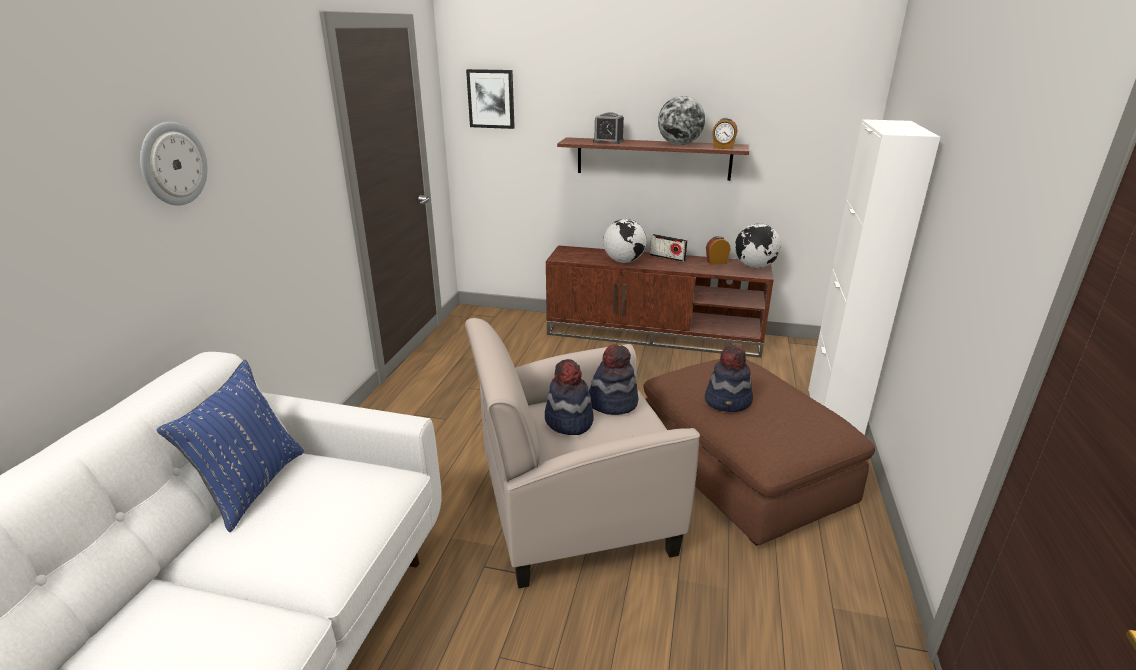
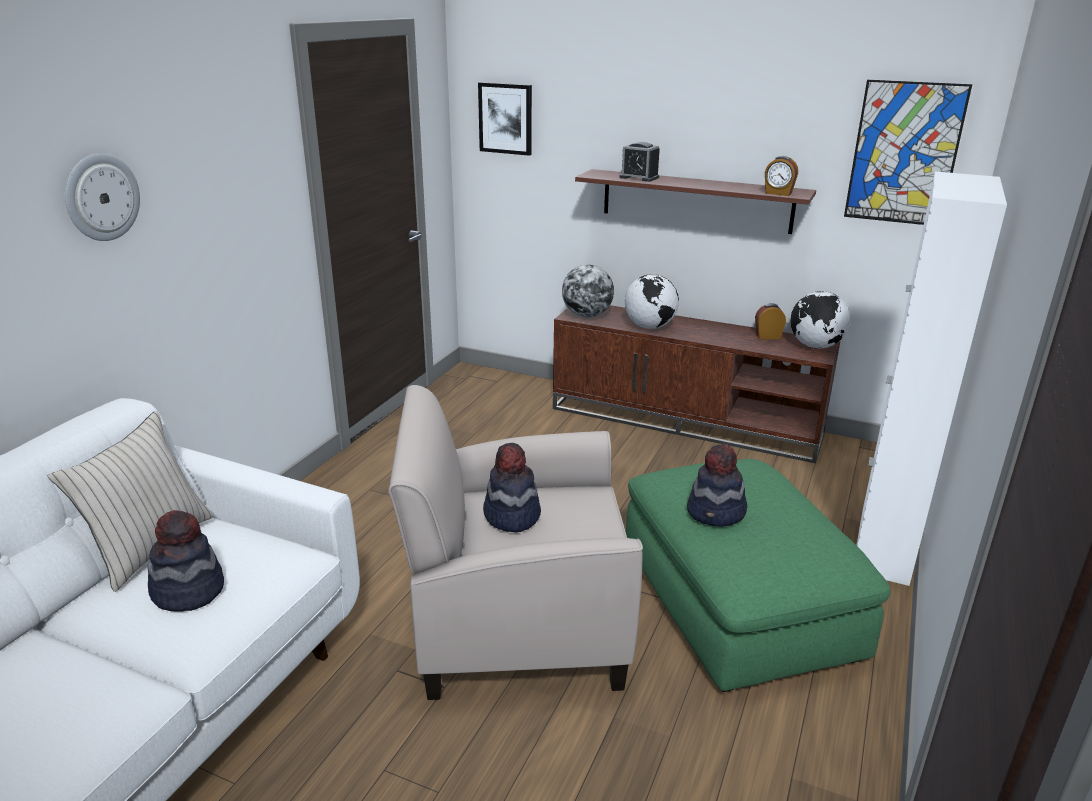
camera: 10 degrees right, 0 degrees up
(251, 487) = (149, 547): blue pillow -> beige pillow
(612, 403) = (571, 499): hat -> hat (188, 591)
(667, 257) = (707, 326): radio -> none
(679, 144) = (725, 186): globe -> globe (587, 315)
(741, 470) = (737, 601): brown ottoman -> green ottoman
(815, 112) = (904, 153): none -> picture

